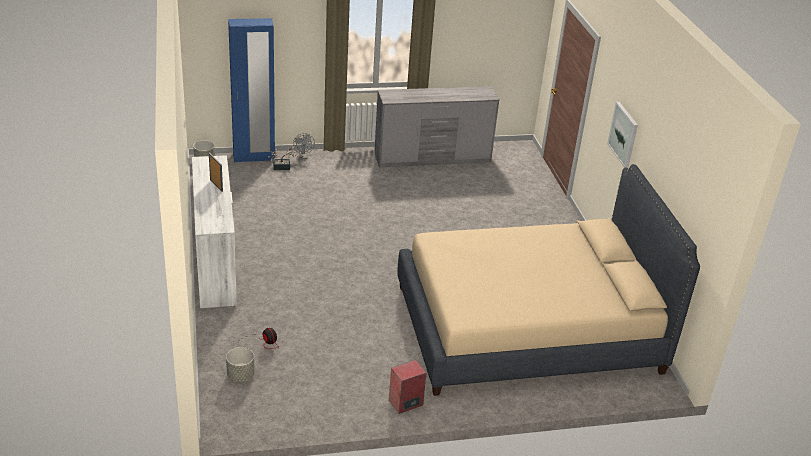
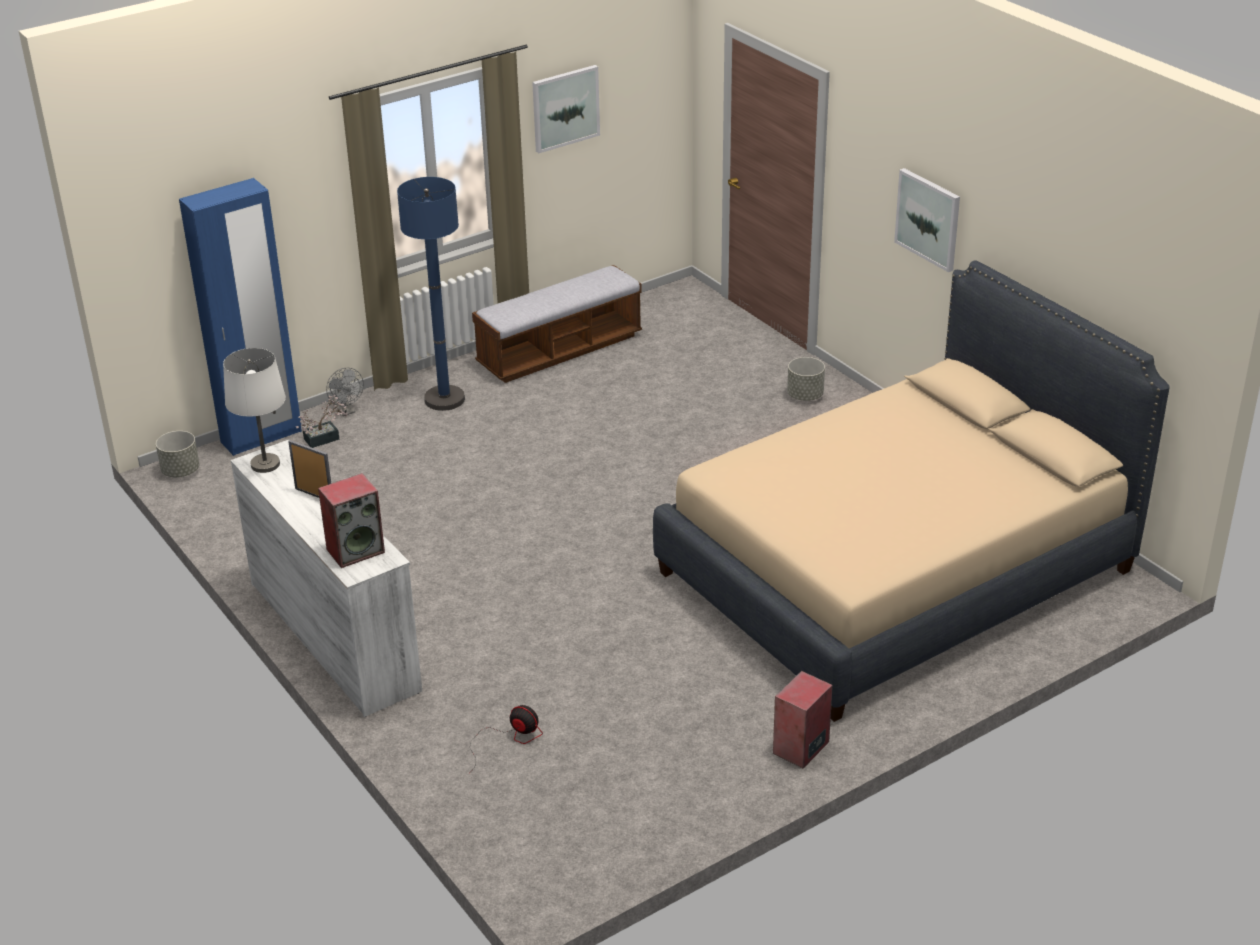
camera: 20 degrees left, 0 degrees up
(205, 164) = (265, 465): none -> white table lamp
(213, 218) = (356, 550): none -> speaker
(241, 375) = (515, 800): grey planter -> grey planter (805, 396)
(356, 165) = (444, 399): none -> blue floor lamp
(433, 158) = (560, 350): grey dresser -> bench
(465, 25) = (565, 108): none -> picture

